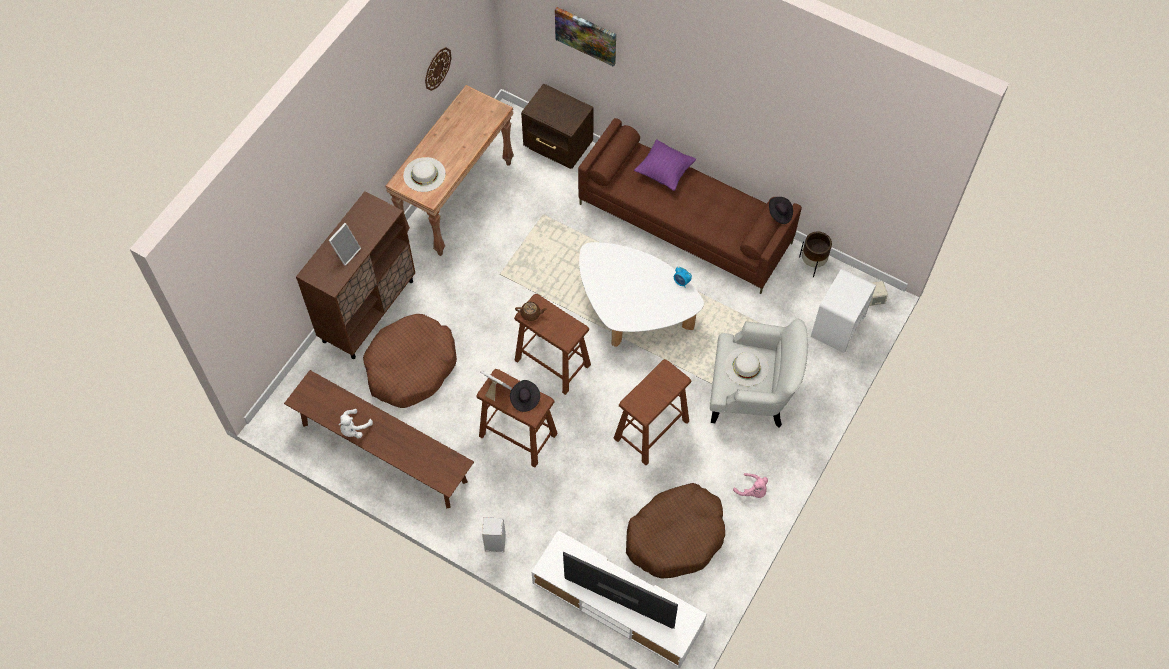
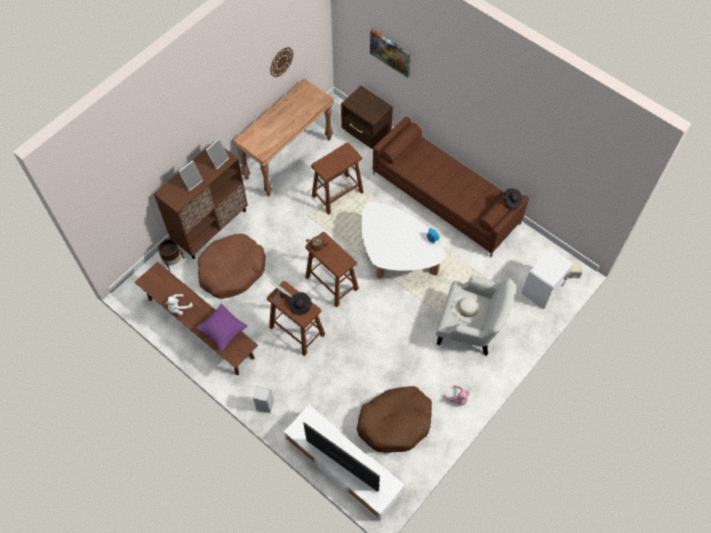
camera: 10 degrees right, 0 degrees up
(376, 217) = (218, 160): none -> picture frame
(424, 174) = (261, 136): white hat -> none
(651, 430) = (392, 342): brown stool -> brown stool (337, 194)
(664, 172) = (435, 160): purple pillow -> purple pillow (223, 331)
(813, 264) = (532, 241): brown planter -> brown planter (173, 262)

